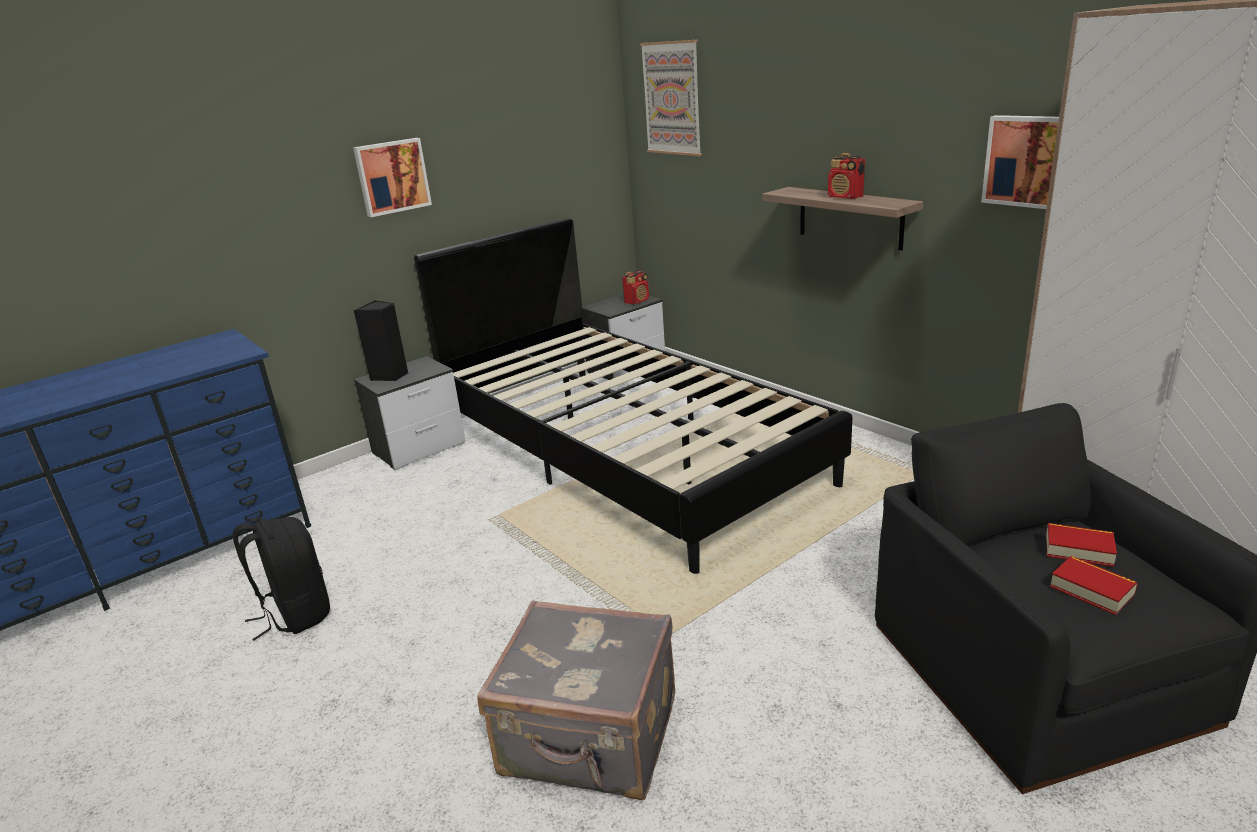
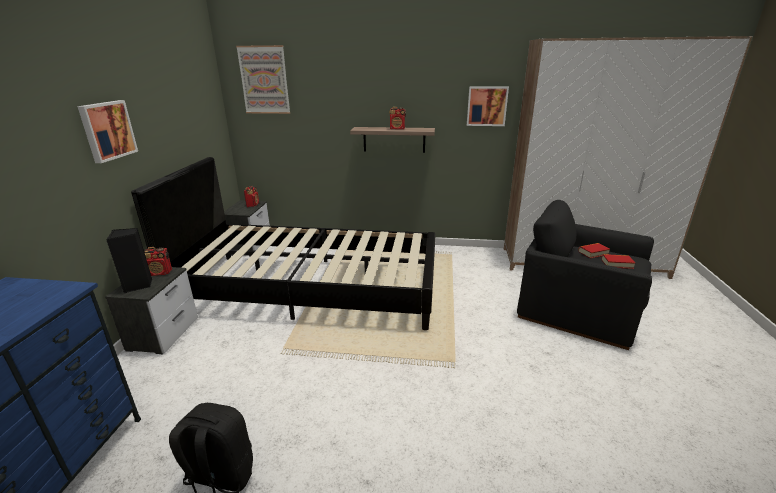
camera: 45 degrees left, 0 degrees up
(424, 368) = (160, 273): none -> radio
(590, 739) = (491, 426): grey suitcase -> none

